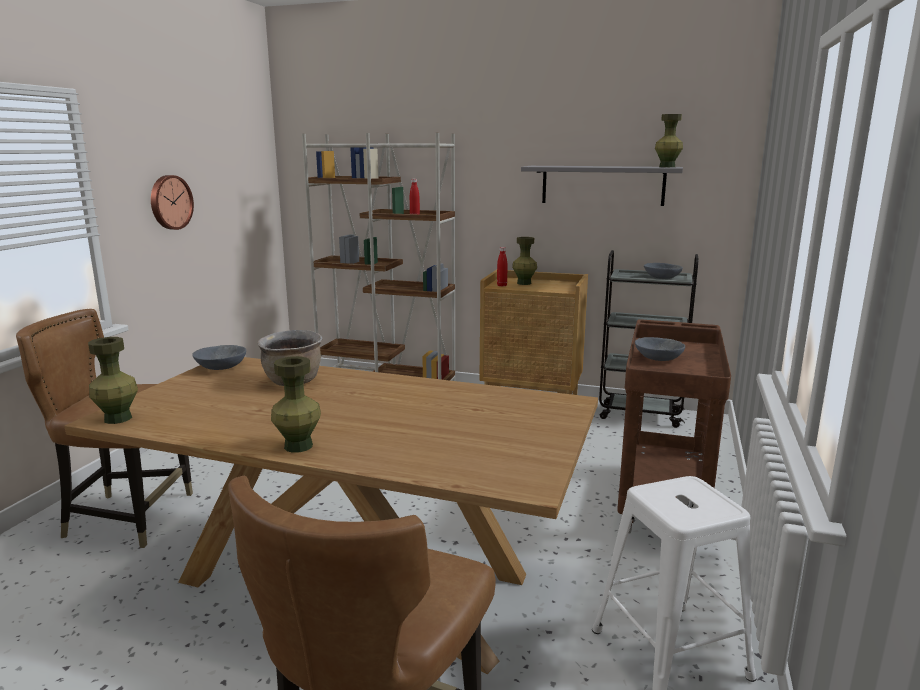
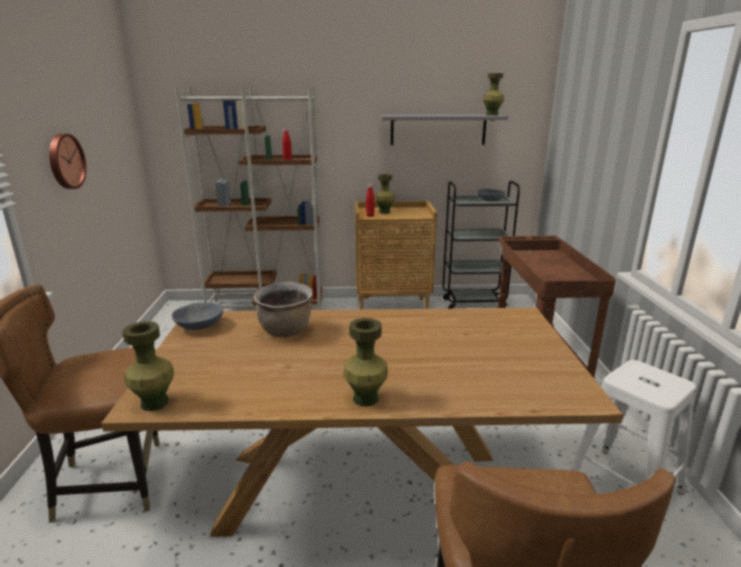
camera: 20 degrees left, 5 degrees up
(658, 358) = (536, 267): grey bowl -> none

